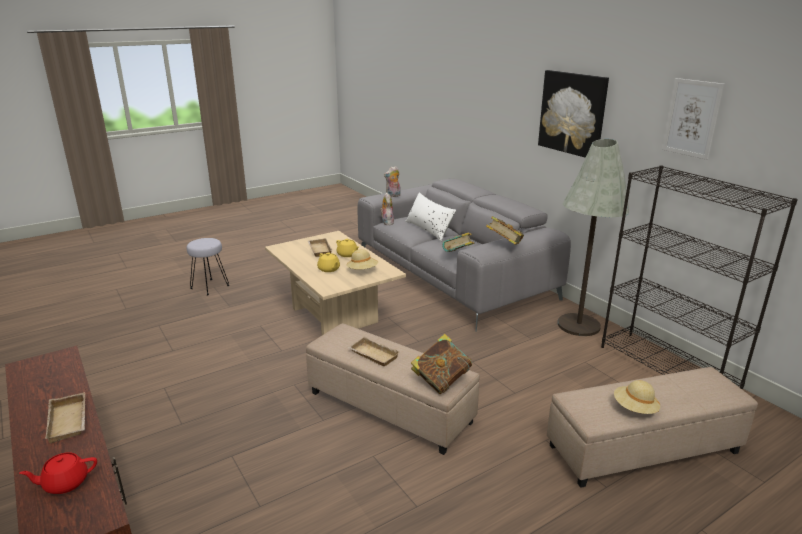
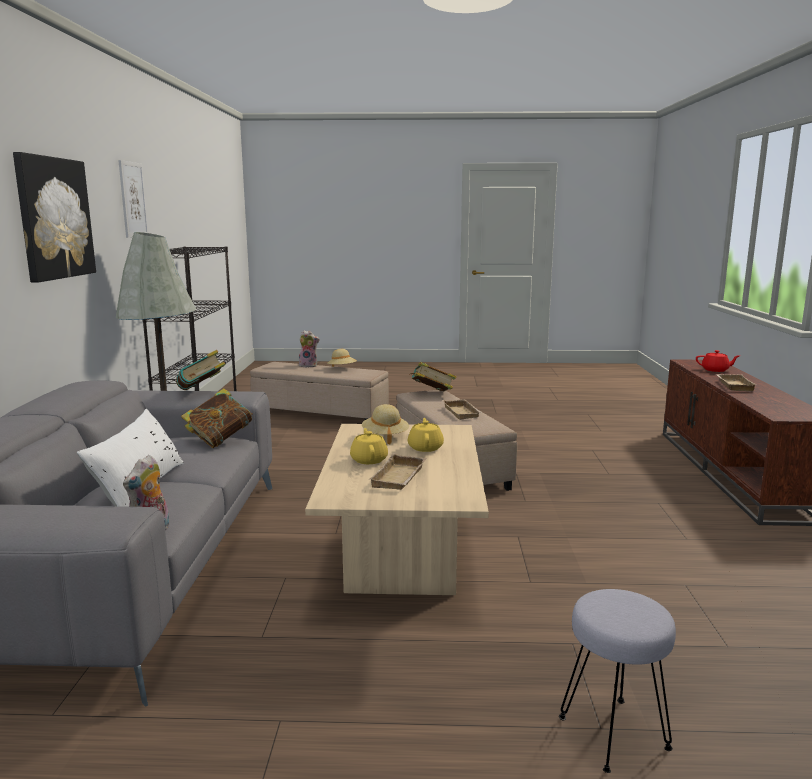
camera: 145 degrees left, 10 degrees down
(393, 196) = (69, 507): plush toy -> plush toy (309, 365)

